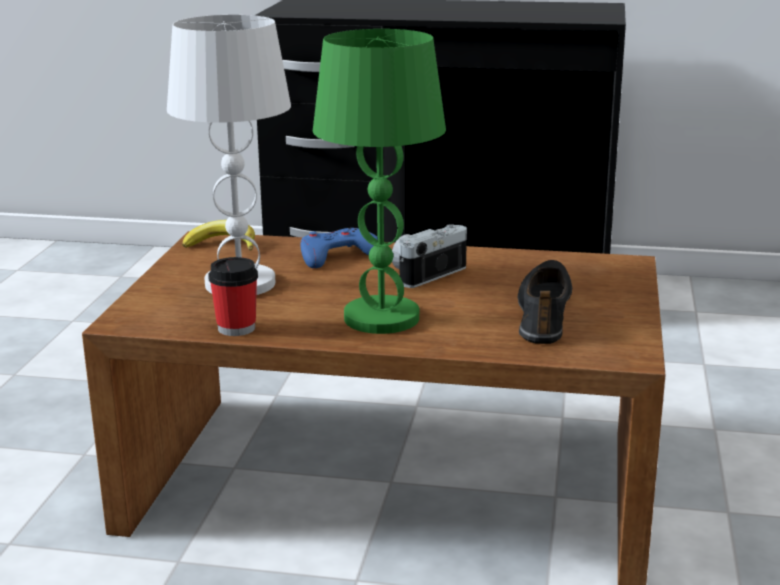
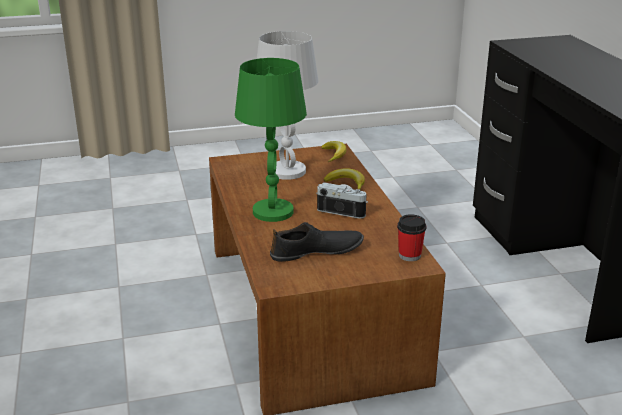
camera: 65 degrees right, 5 degrees up
(236, 328) = (235, 184): cup -> cup (409, 255)
(338, 256) = (346, 183): blue game controller -> banana

